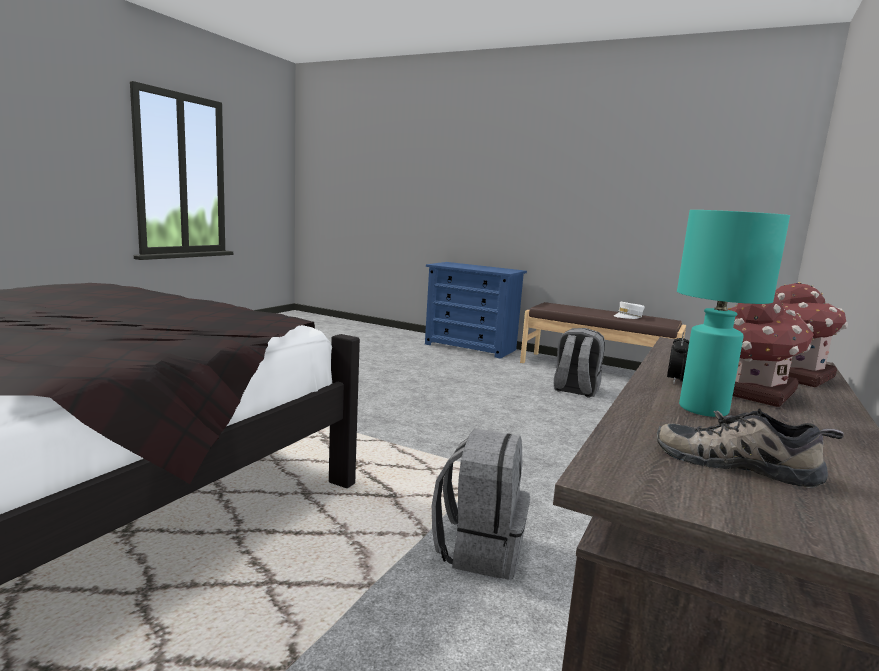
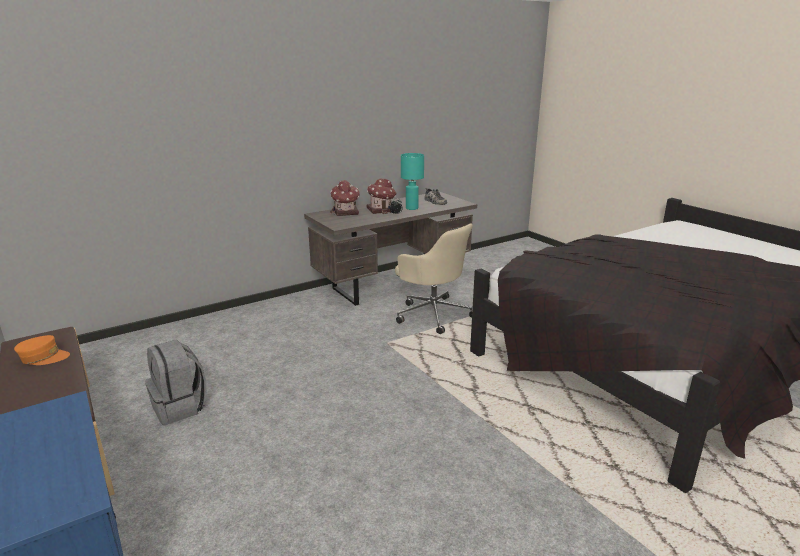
camera: 150 degrees left, 10 degrees up
(479, 549) = (433, 314): grey backpack -> beige office chair
(628, 316) = (44, 357): white cap -> orange cap

